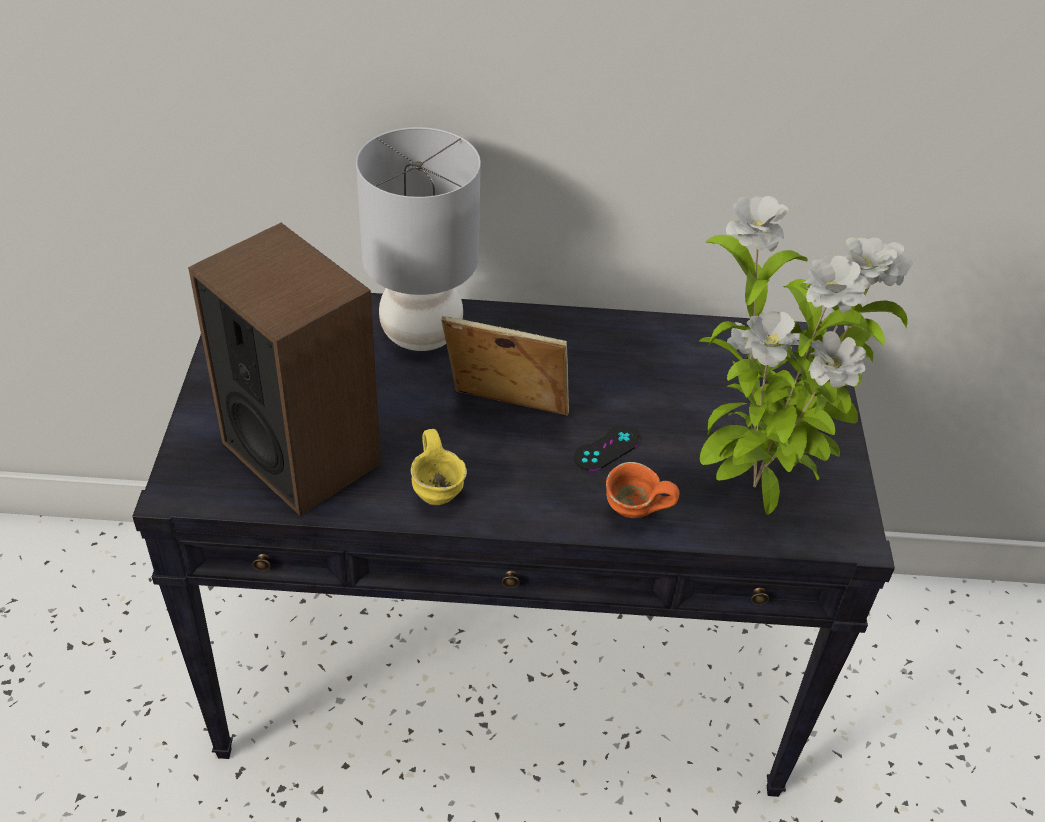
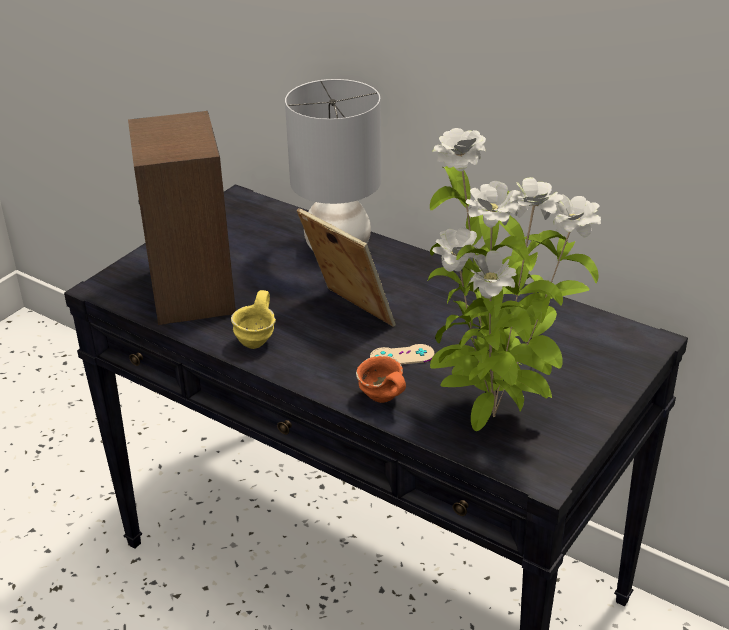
camera: 35 degrees right, 10 degrees down
(606, 448) = (402, 355): black game controller -> beige game controller

